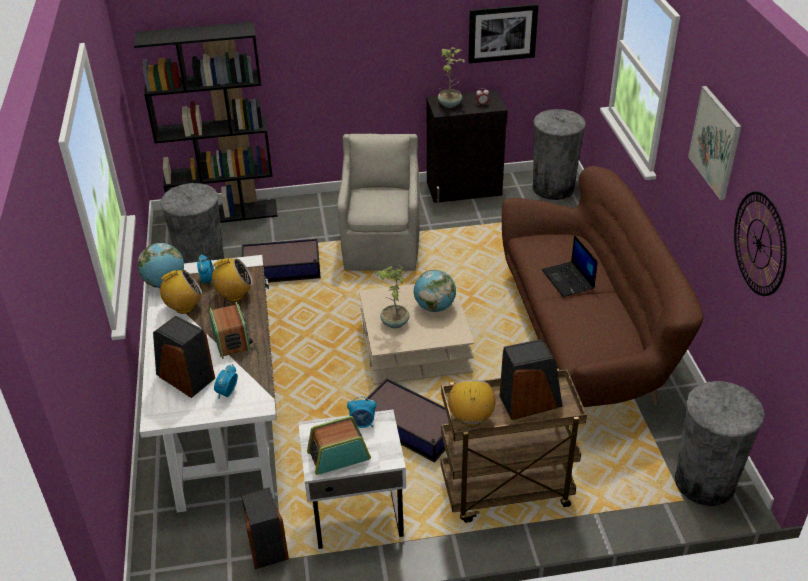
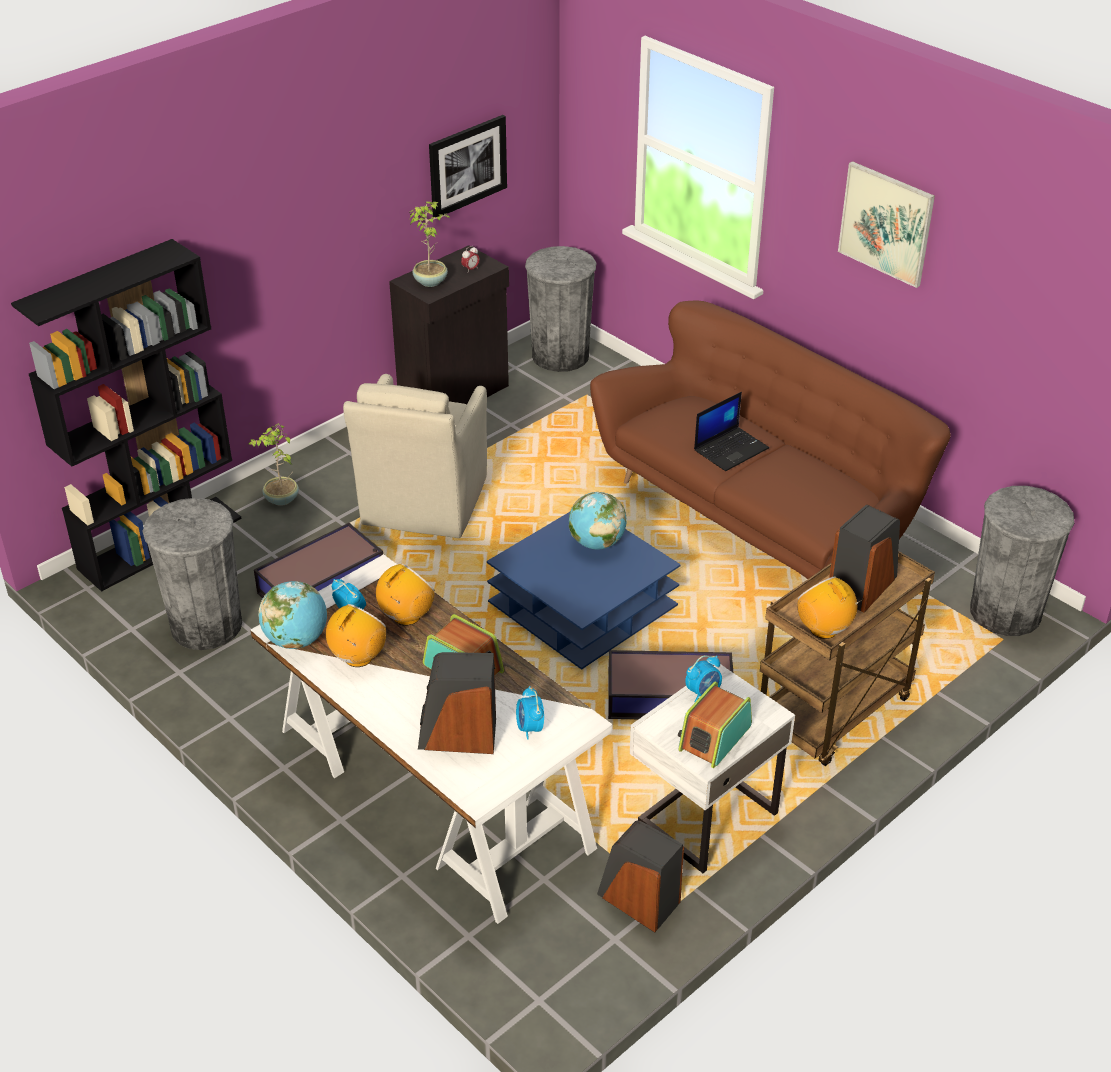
camera: 35 degrees left, 0 degrees up
(382, 246) = (422, 503): beige armchair -> beige armchair turned 135 degrees counterclockwise
(394, 323) = (569, 581): potted plant -> potted plant (281, 500)
(415, 345) = (582, 604): beige coffee table -> blue coffee table
(568, 280) = (731, 449): laptop -> laptop turned 75 degrees counterclockwise
(759, 243) = (999, 320): wall clock -> none

